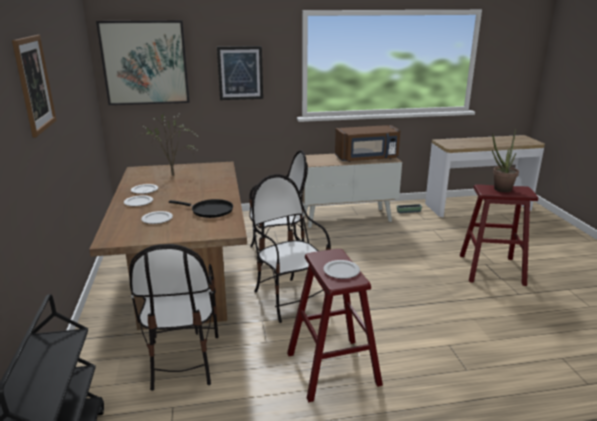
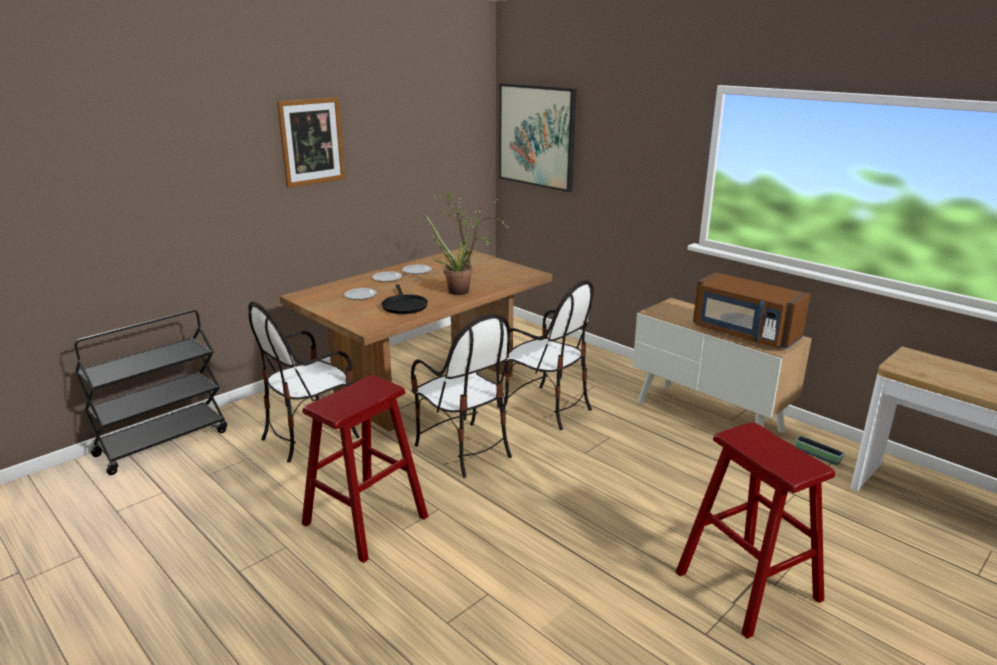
camera: 55 degrees right, 0 degrees up
(240, 73) = (629, 165): picture -> none
(290, 299) = (463, 449): chair -> chair turned 120 degrees clockwise
(342, 271) = (348, 401): plate -> none
(500, 190) = (765, 446): potted plant -> potted plant (454, 291)

